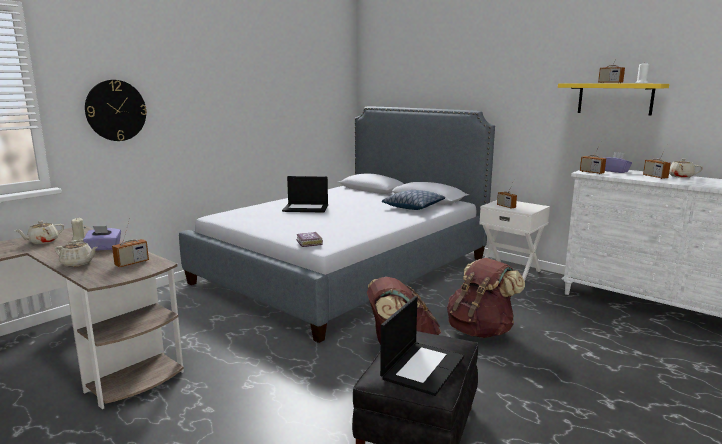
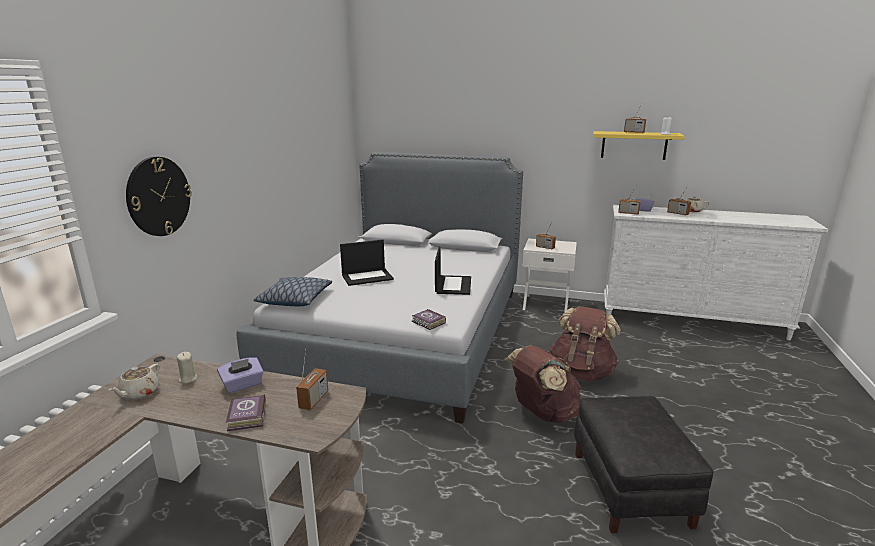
camera: 25 degrees left, 5 degrees up
(78, 263) = (246, 417): beige teapot -> book
(413, 207) = (465, 259): pillow -> pillow (294, 299)
(422, 367) = (654, 436): laptop -> laptop (453, 285)

